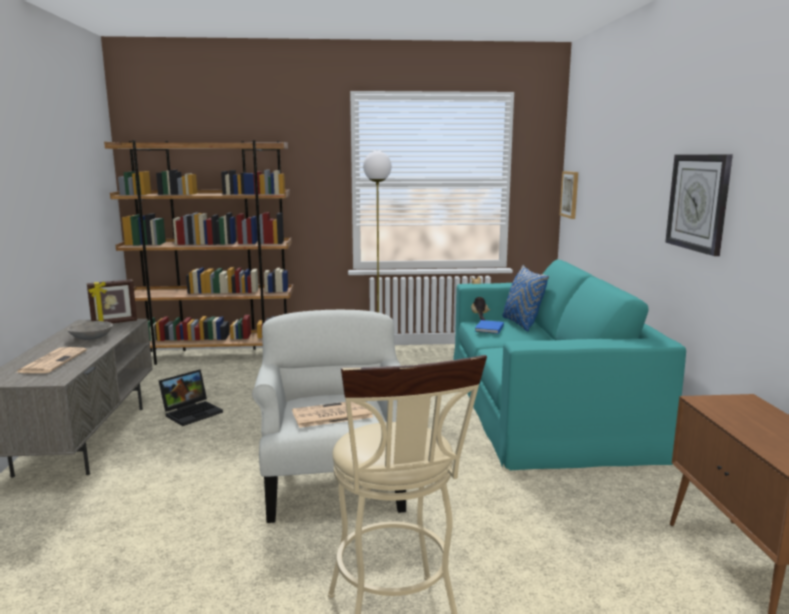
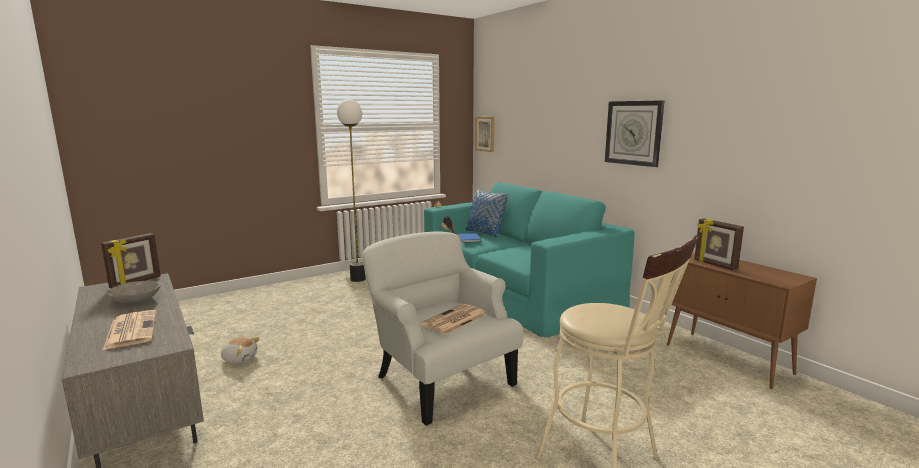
camera: 30 degrees left, 0 degrees up
(192, 412) = (240, 358): laptop -> plush toy
(216, 356) = (199, 305): brown bookcase -> none
(730, 417) = (714, 265): none -> picture frame

